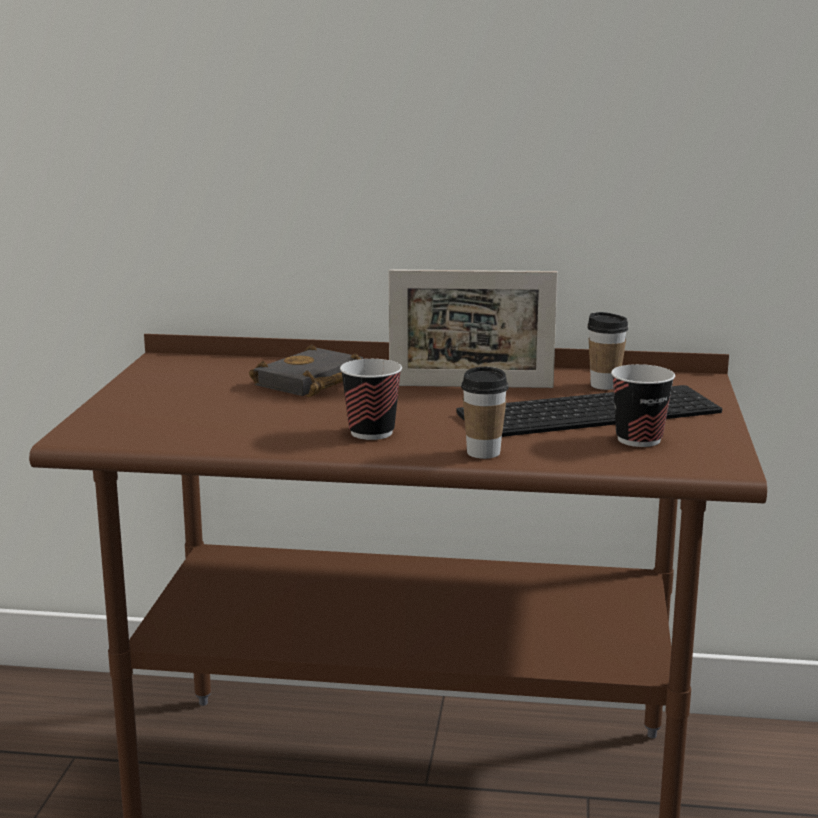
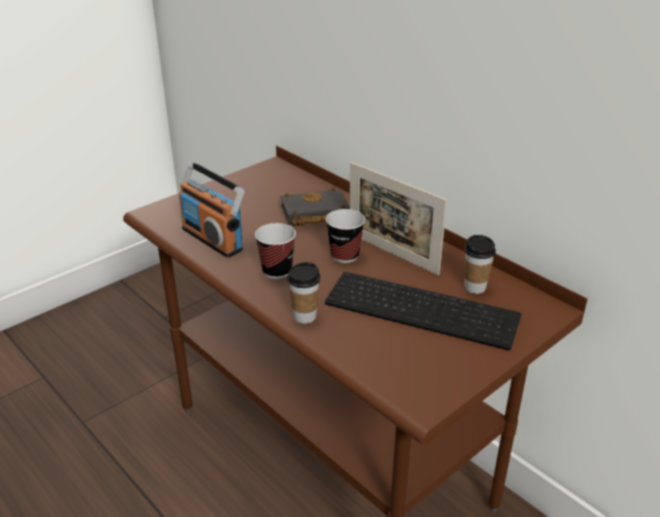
camera: 40 degrees right, 15 degrees up
(226, 432) = (213, 239): none -> radio
(639, 439) = (410, 349): cup -> cup (344, 255)

